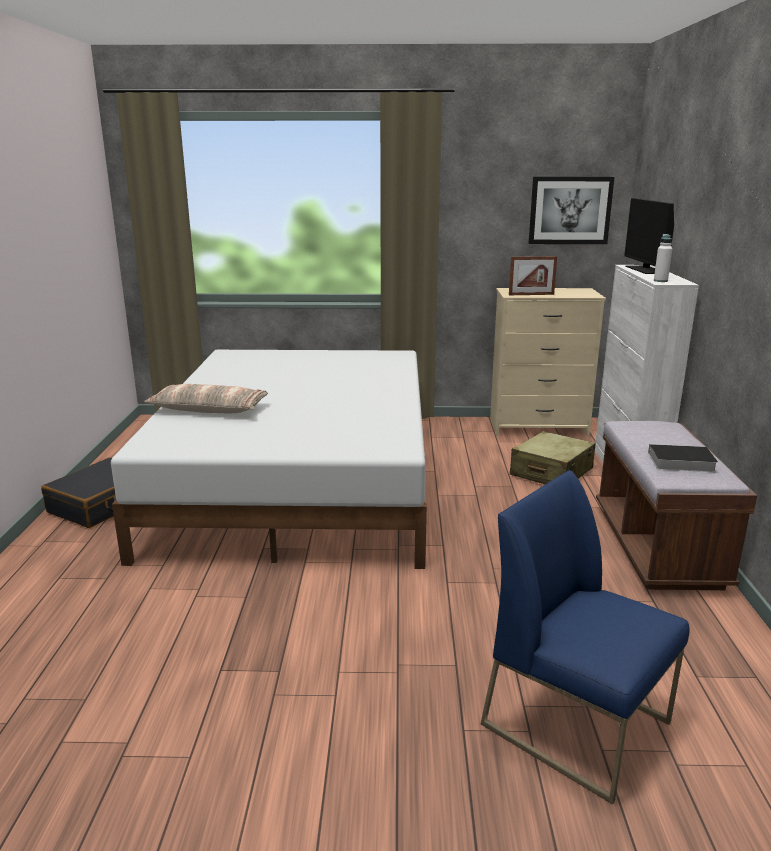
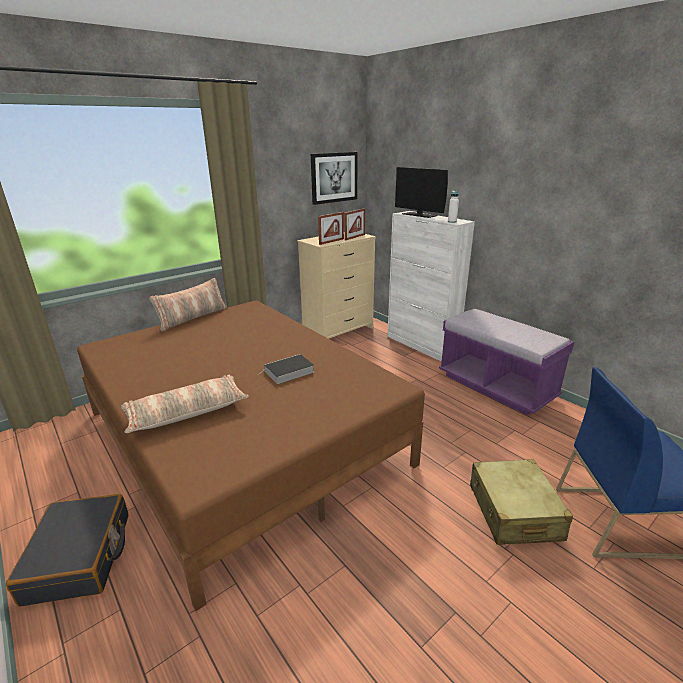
camera: 40 degrees left, 5 degrees up
(300, 480) = (242, 436): white bed -> brown bed
(329, 350) = (192, 317): none -> pillow
(551, 472) = (387, 360): beige suitcase -> beige suitcase (513, 512)
(573, 295) = (354, 237): none -> picture frame
(657, 547) = (496, 386): brown bench -> purple bench
(679, 462) = (524, 334): book -> book (288, 372)

